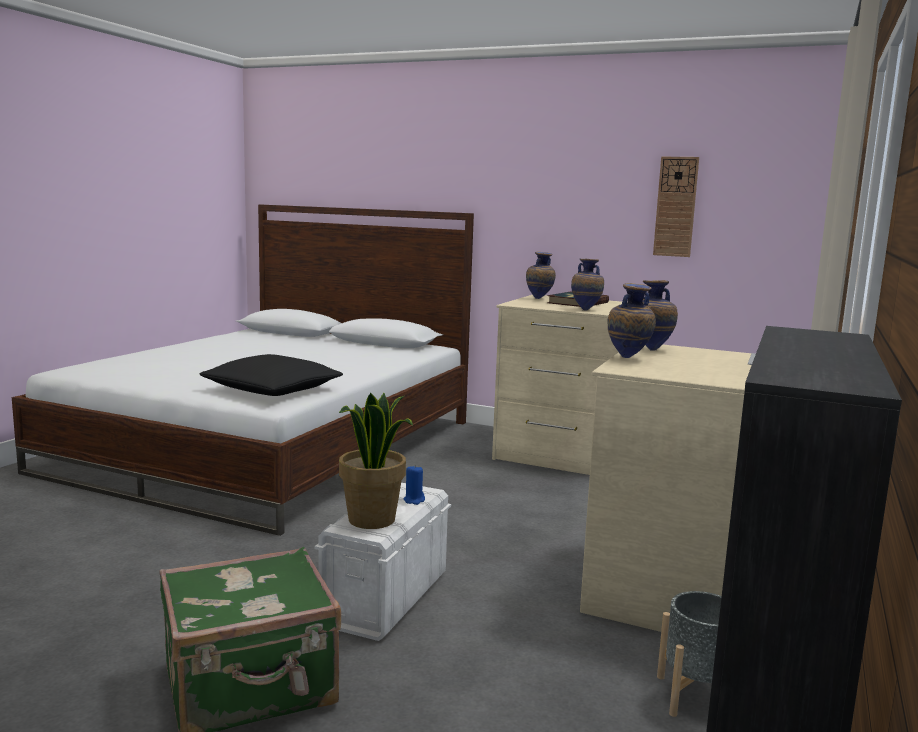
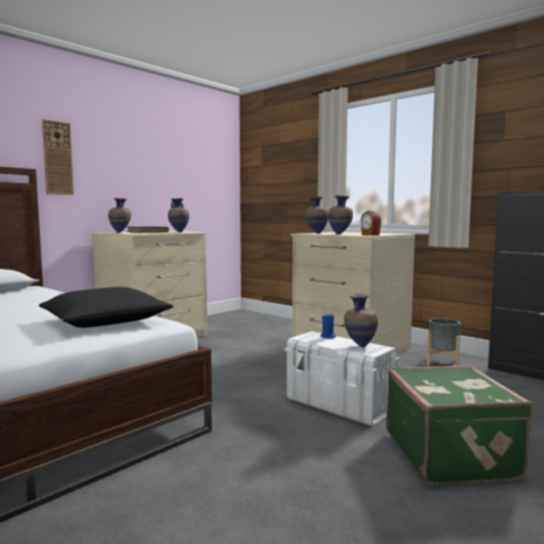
camera: 70 degrees left, 5 degrees down
(372, 520) = (359, 346): potted plant -> vase
(640, 370) = (370, 235): none -> alarm clock
(675, 207) = (171, 170): wall clock -> wall clock (57, 158)

